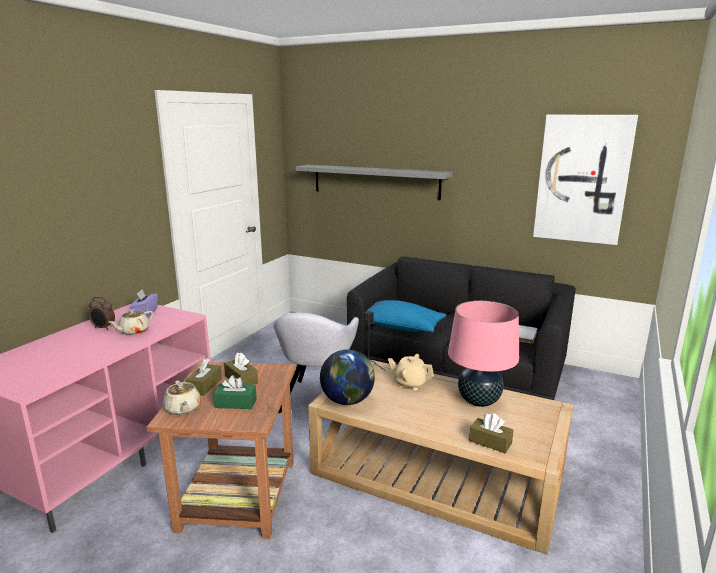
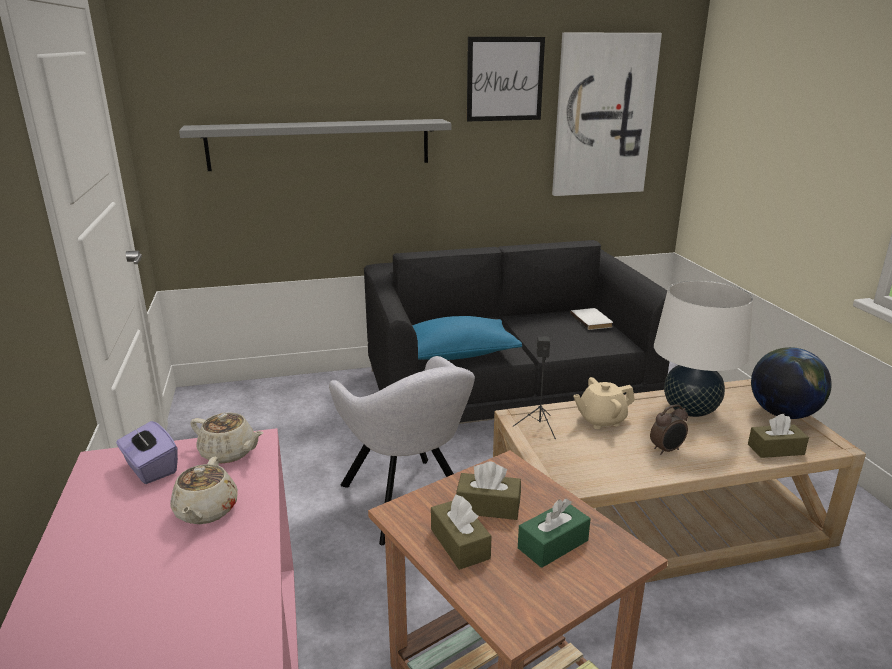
camera: 40 degrees left, 5 degrees up
(103, 328) = (122, 534): alarm clock -> alarm clock (667, 450)
(183, 409) = (504, 597): beige teapot -> beige teapot (229, 453)
(347, 400) = (582, 473): globe -> globe (783, 413)
(479, 401) = (690, 410): pink table lamp -> white table lamp
(499, 147) = (505, 79): none -> picture

